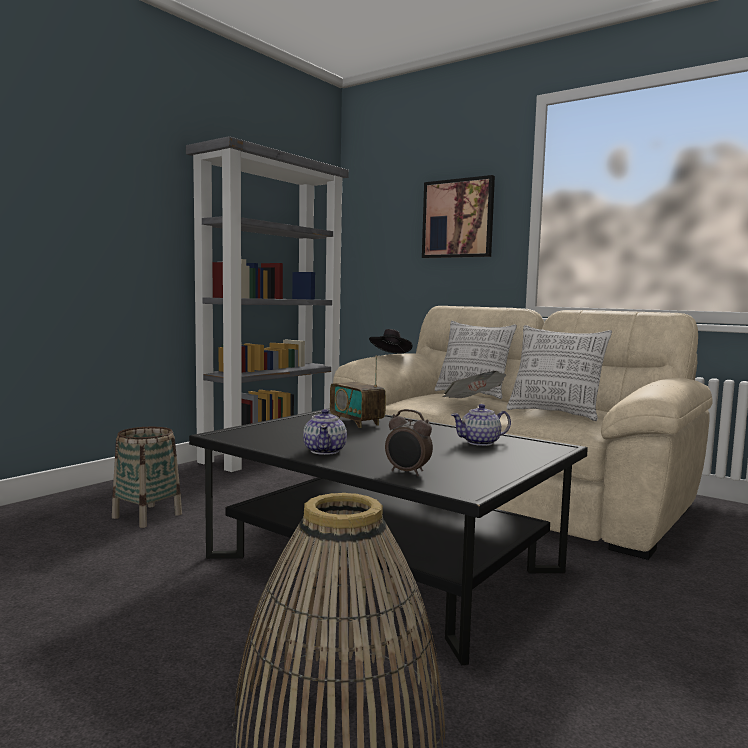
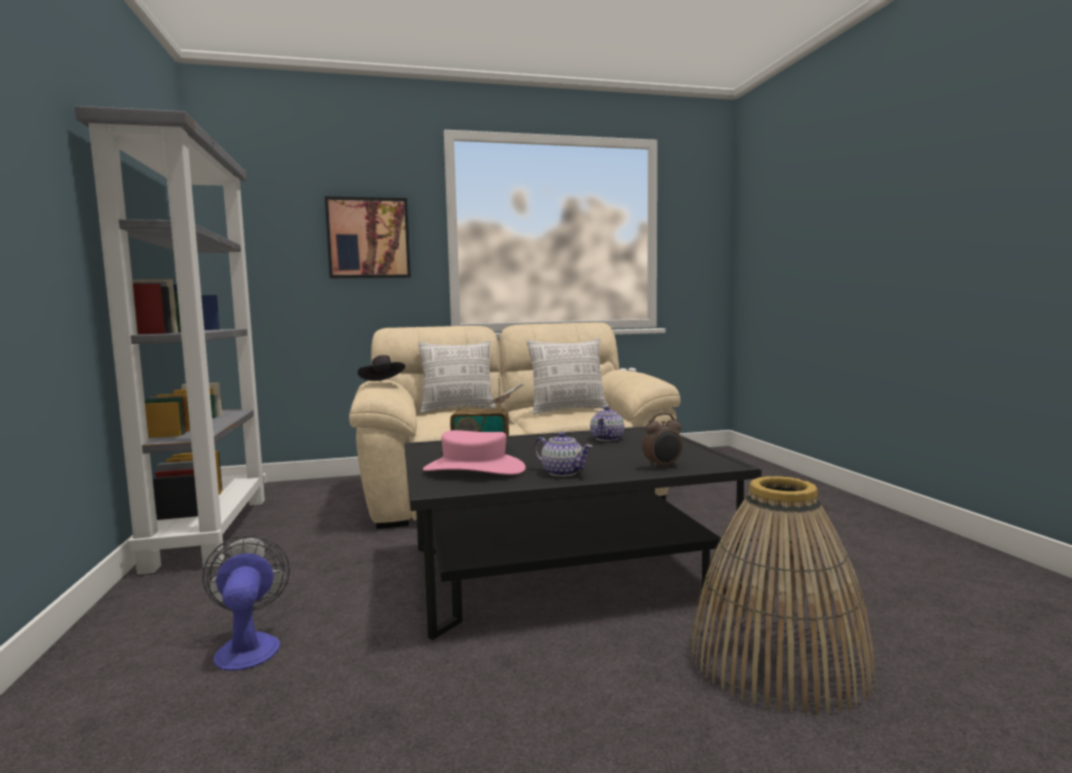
camera: 50 degrees left, 0 degrees up
(147, 516) = (248, 646): basket -> fan
(290, 431) = (474, 469): none -> pink hat

